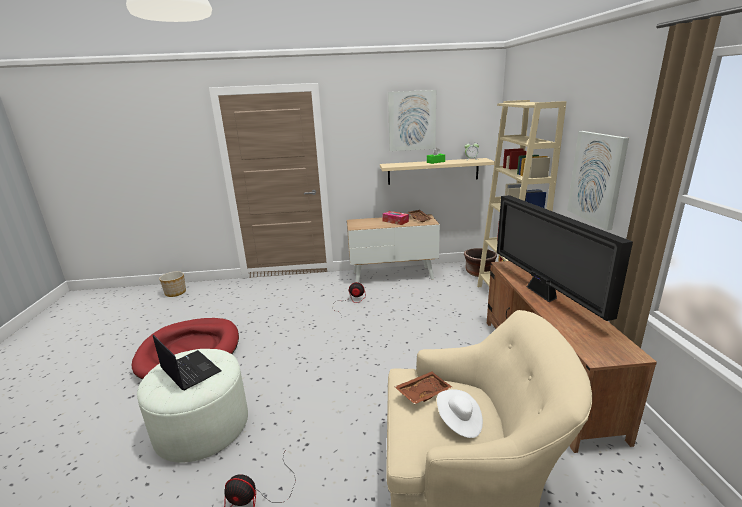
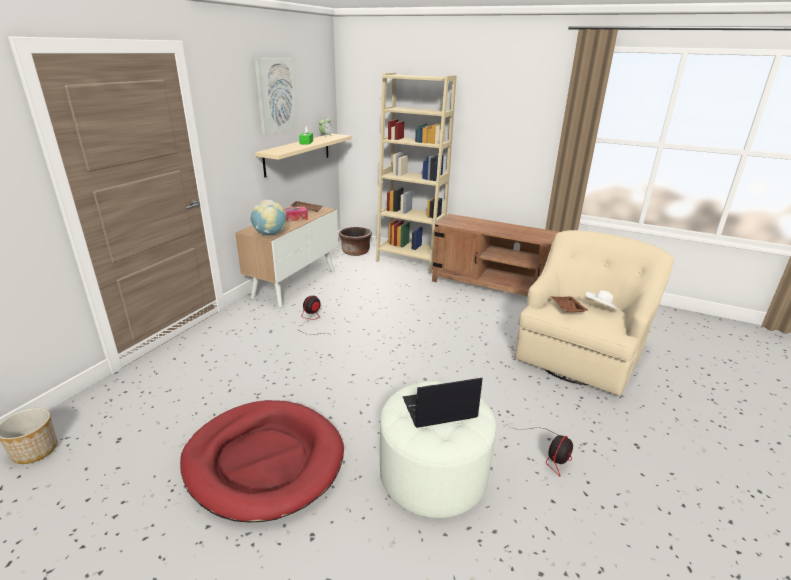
camera: 60 degrees left, 5 degrees up
(357, 226) = (270, 234): none -> globe
(543, 294) = (505, 230): television -> none
(596, 178) = (503, 135): picture -> none

